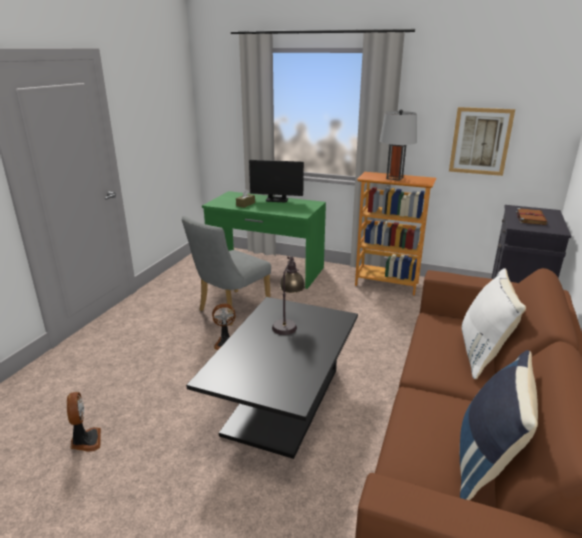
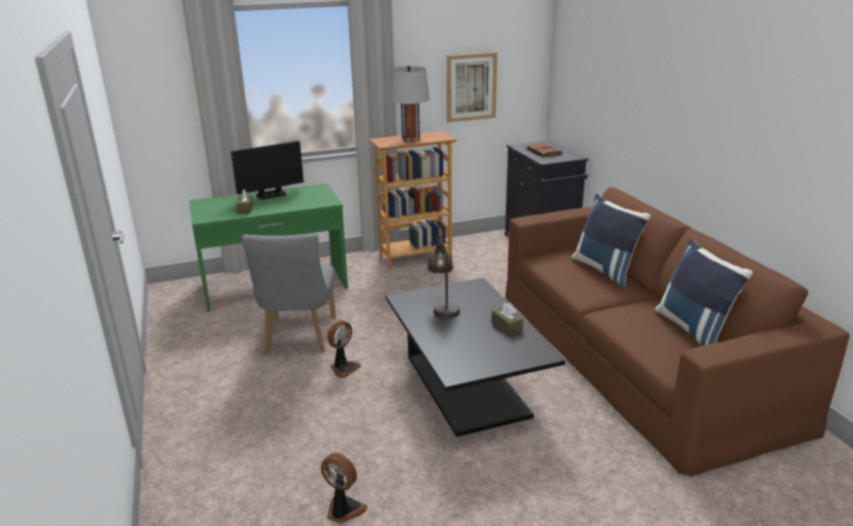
camera: 40 degrees left, 0 degrees up
(308, 361) = (506, 326): none -> brown tissue box
(483, 354) = (606, 270): white pillow -> blue pillow

